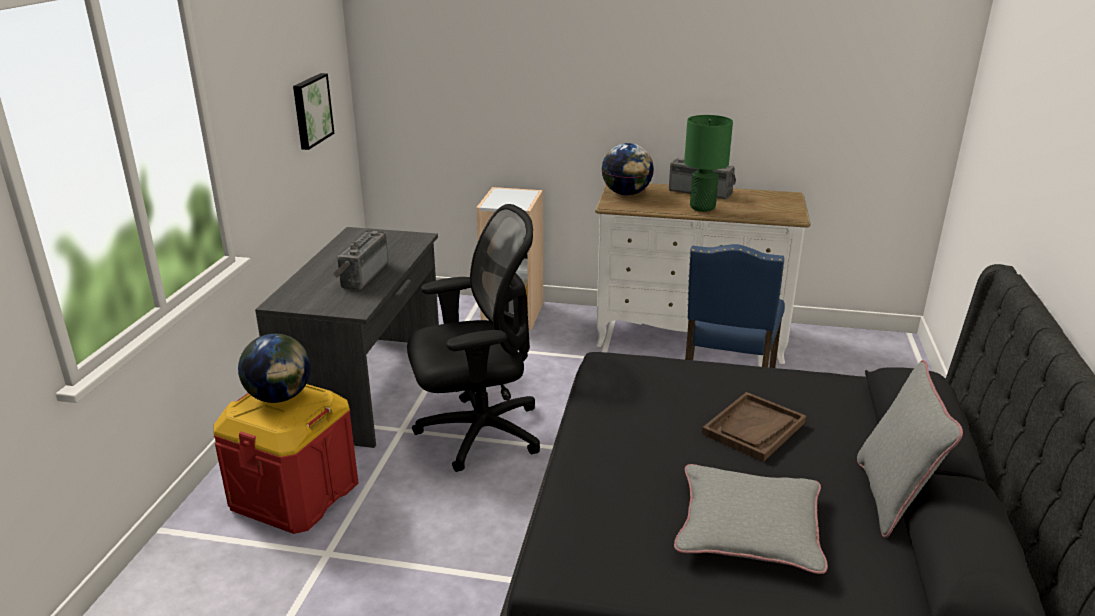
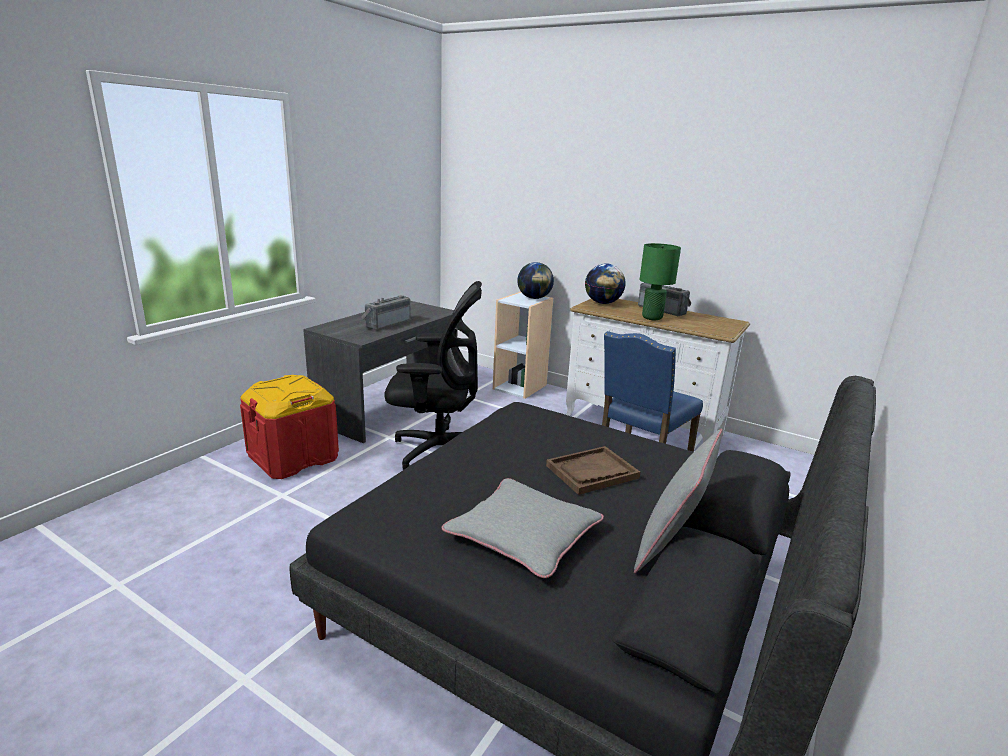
camera: 20 degrees right, 5 degrees down
(280, 397) = (289, 384): globe -> globe (534, 298)
(311, 110) = (396, 217): picture -> none

